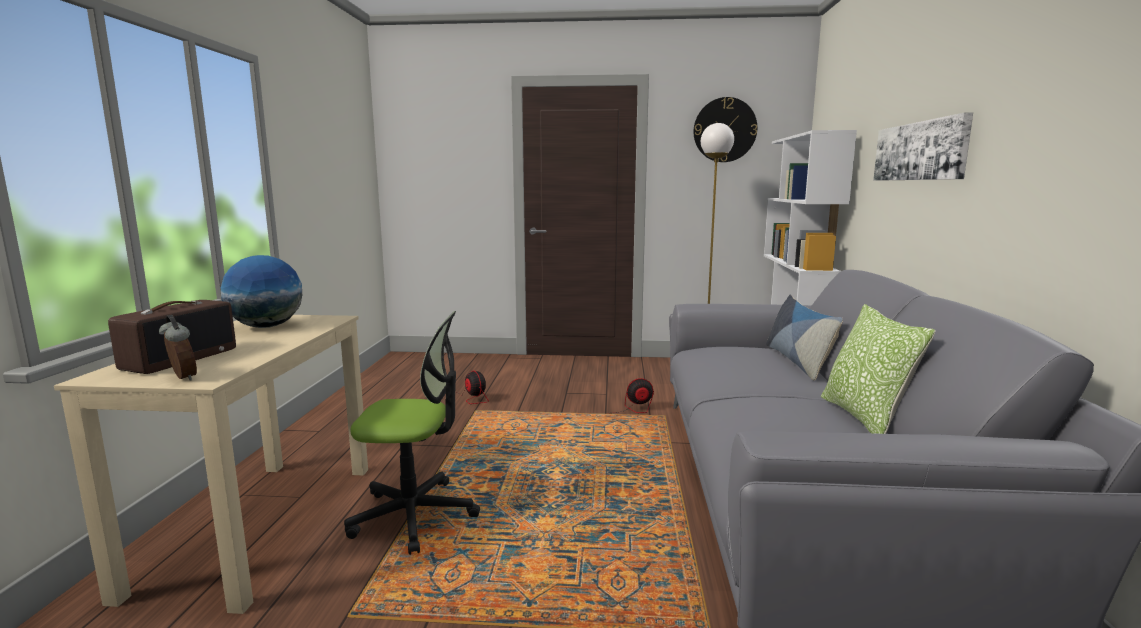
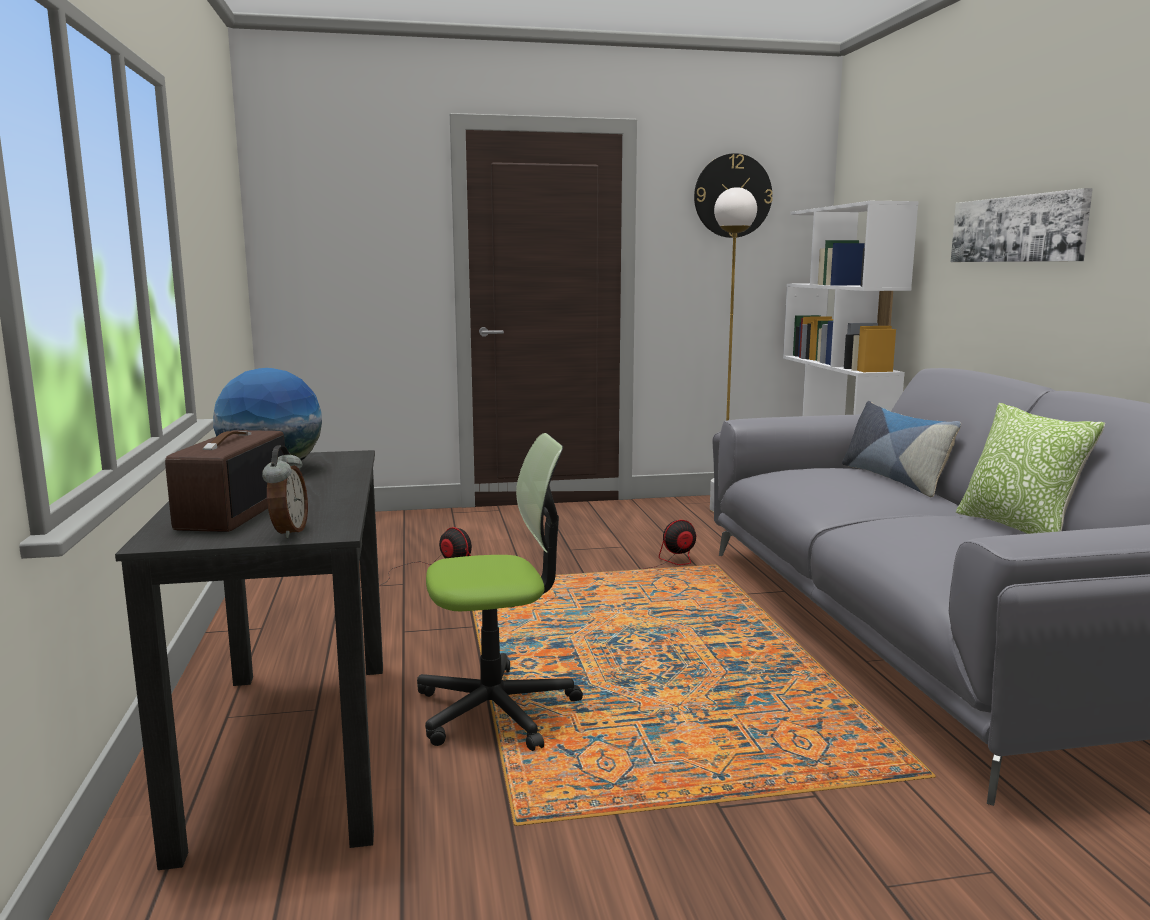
camera: 15 degrees left, 0 degrees up
(181, 378) = (288, 532): alarm clock -> alarm clock turned 60 degrees clockwise
(261, 524) = (293, 747): beige desk -> black desk

